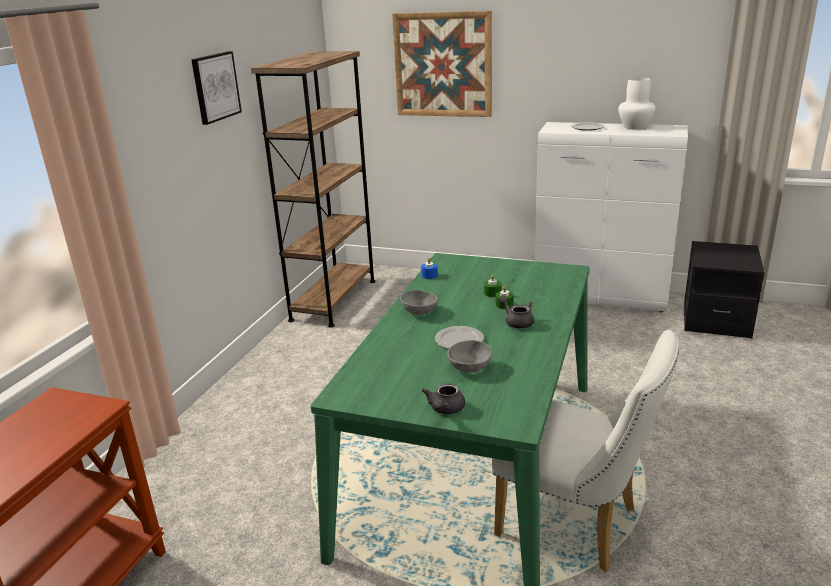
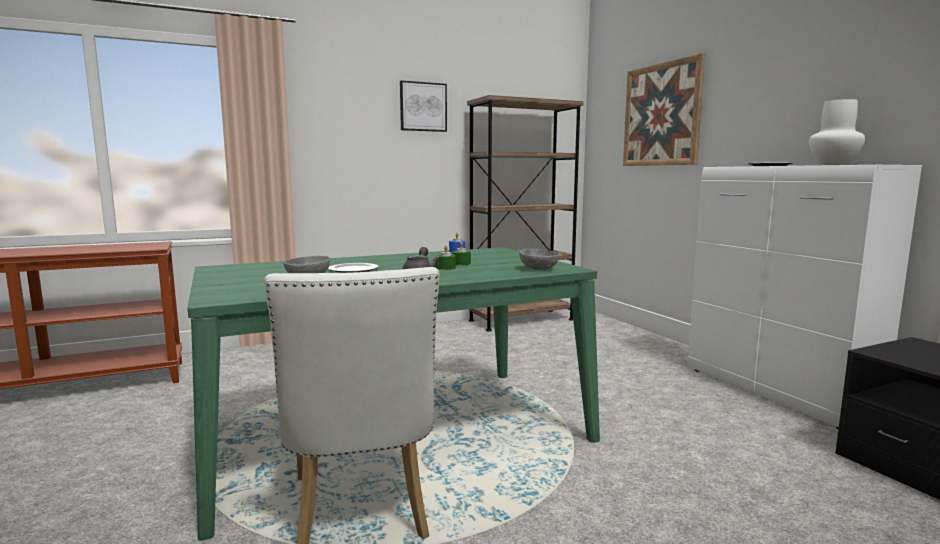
camera: 45 degrees right, 15 degrees down
(420, 311) = (387, 258): grey bowl -> grey bowl (539, 269)
(445, 410) = (222, 284): grey teapot -> none

